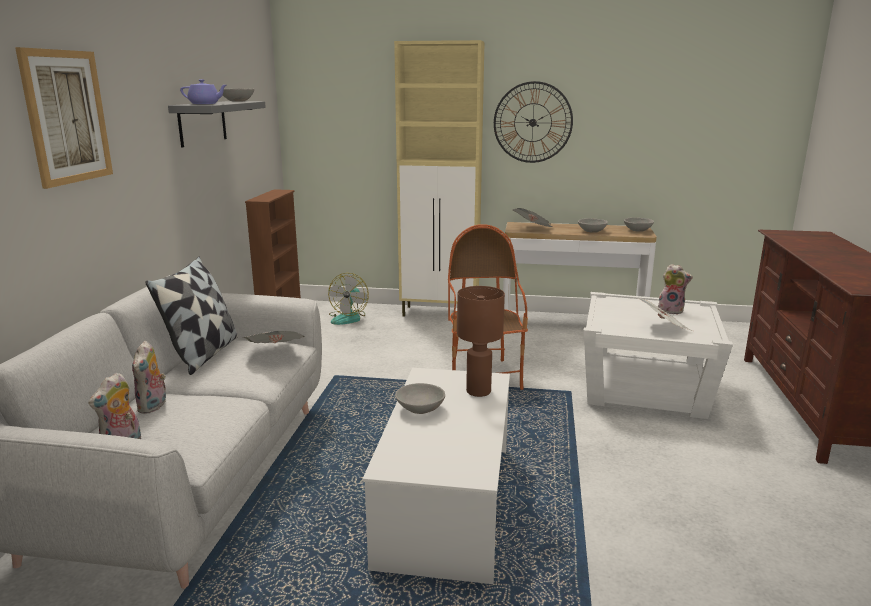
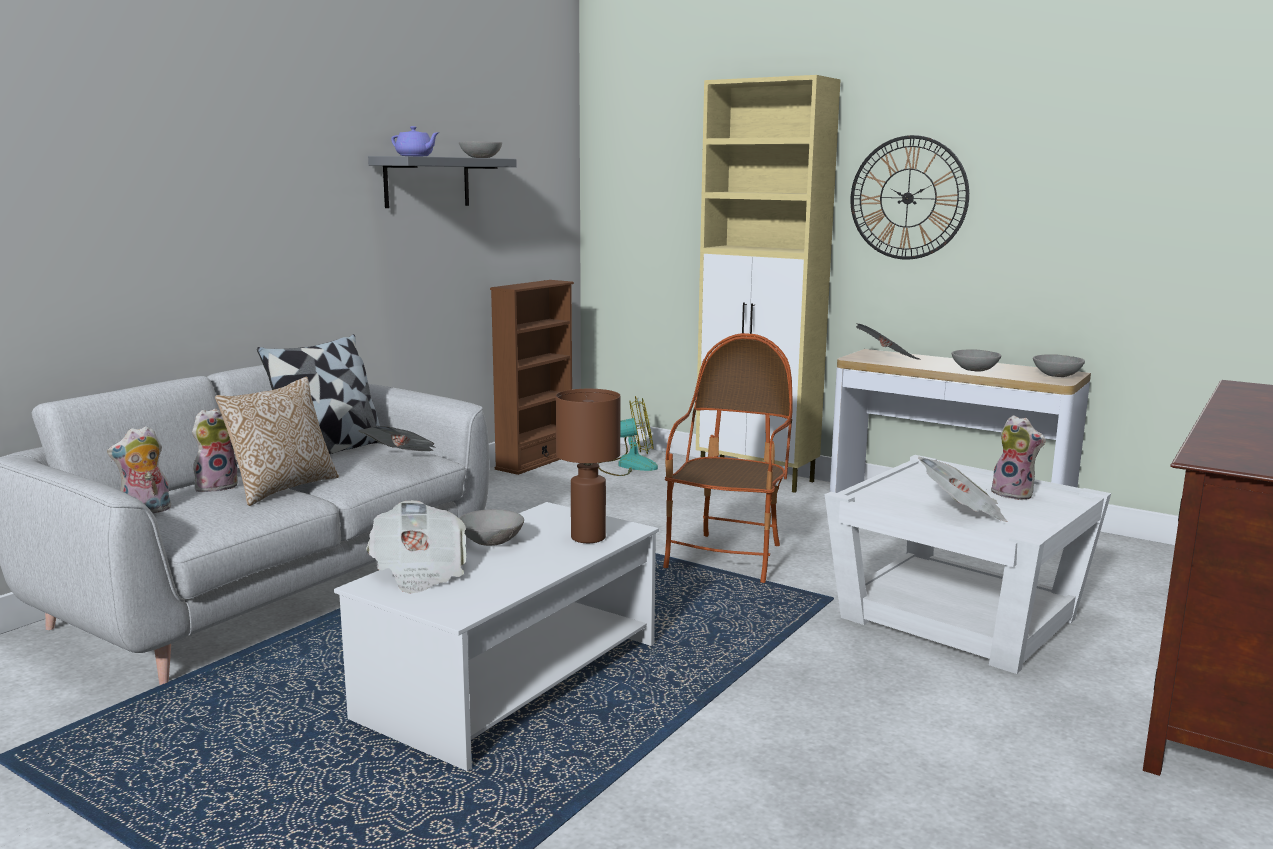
camera: 25 degrees right, 5 degrees down
(67, 117) = (207, 157): picture -> none
(153, 406) = (217, 486): plush toy -> plush toy turned 150 degrees counterclockwise
(211, 397) = (282, 488): none -> pillow
(349, 318) = (627, 466): fan -> fan turned 135 degrees counterclockwise
(406, 448) = (419, 572): none -> newspaper

